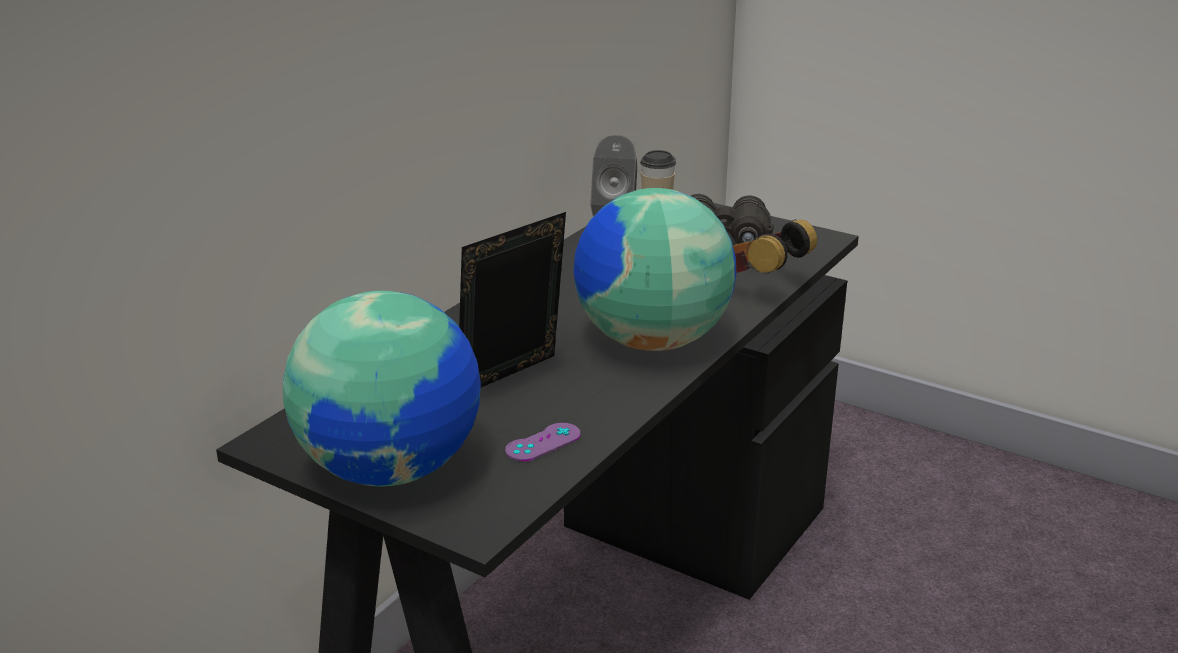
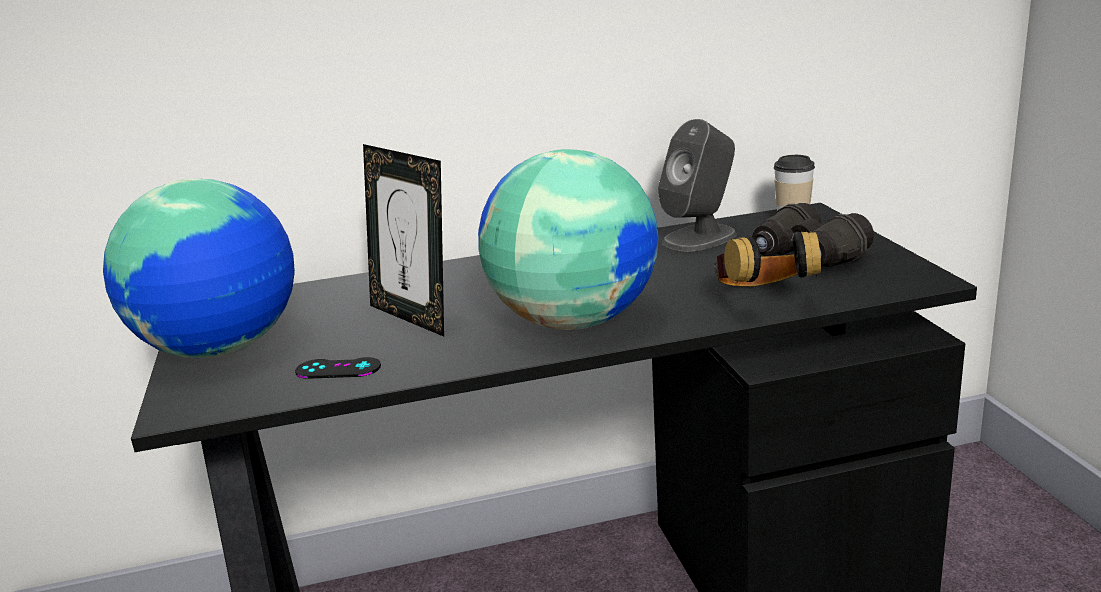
camera: 45 degrees right, 5 degrees down
(513, 380) = (414, 317): picture frame -> picture frame turned 135 degrees counterclockwise
(543, 443) = (338, 369): purple game controller -> black game controller

